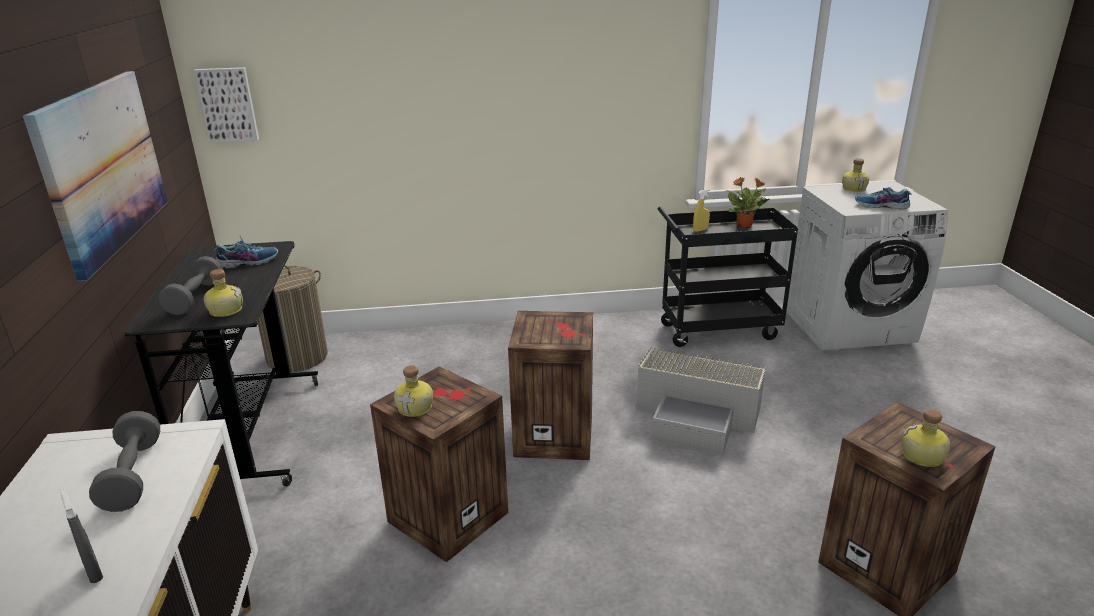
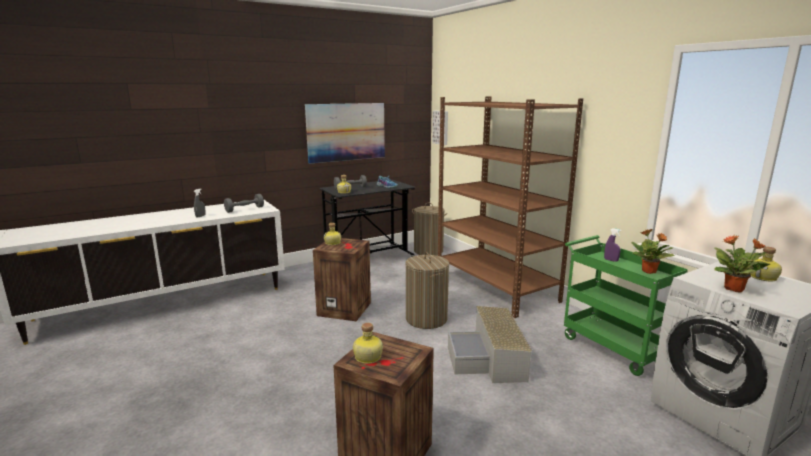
camera: 65 degrees right, 10 degrees down
(504, 345) = (495, 287): none -> brown bookcase
(555, 434) = (426, 319): crate -> laundry basket
(700, 230) = (611, 260): yellow spray bottle -> purple spray bottle
(715, 332) = (610, 349): black cart -> green cart
(881, 206) = (734, 289): shoe -> potted plant

